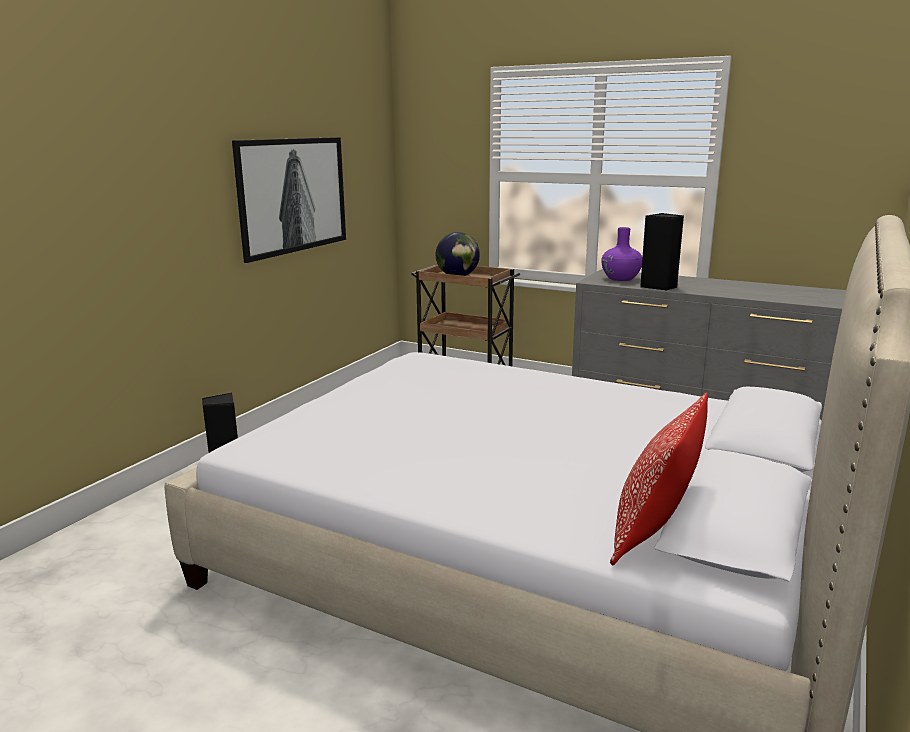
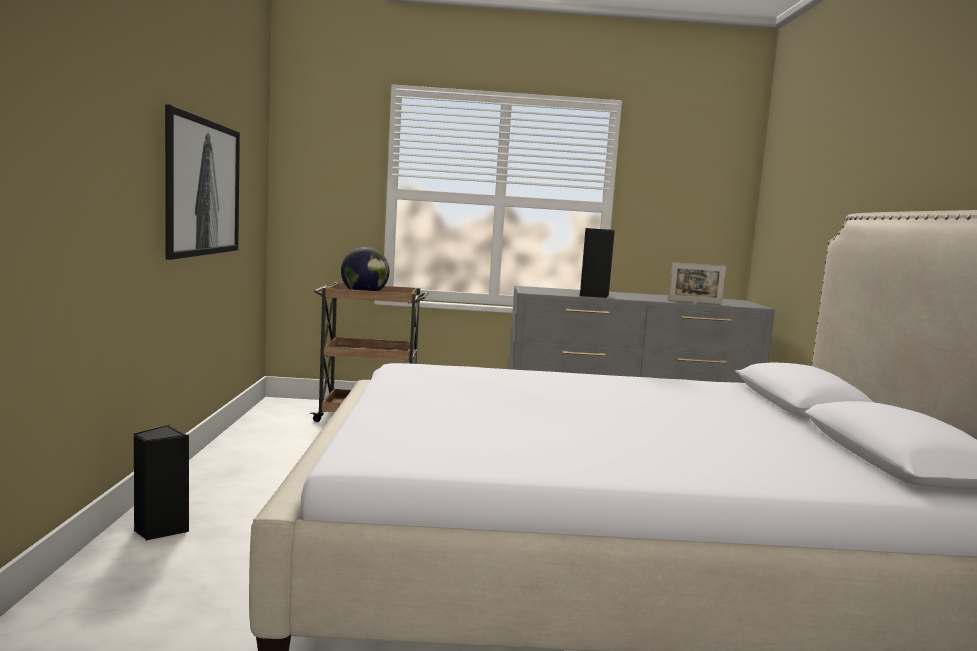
camera: 30 degrees left, 10 degrees down
(620, 278) = (549, 291): purple vase -> none
(653, 534) = (865, 472): pillow -> none
(777, 297) = (695, 302): none -> picture frame

